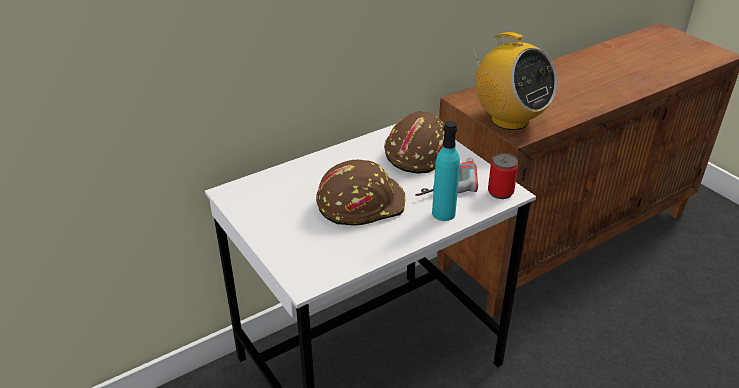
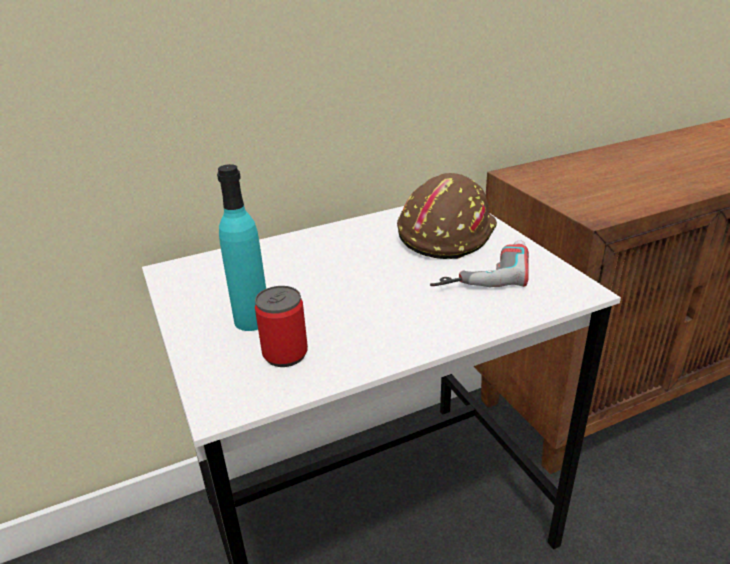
camera: 10 degrees right, 5 degrees down
(360, 203) = (348, 294): brown hard hat -> none
(443, 213) = (470, 314): turquoise bottle -> turquoise bottle (252, 320)
(500, 192) = (563, 289): can -> can (285, 354)
(509, 120) = (581, 197): radio -> none

